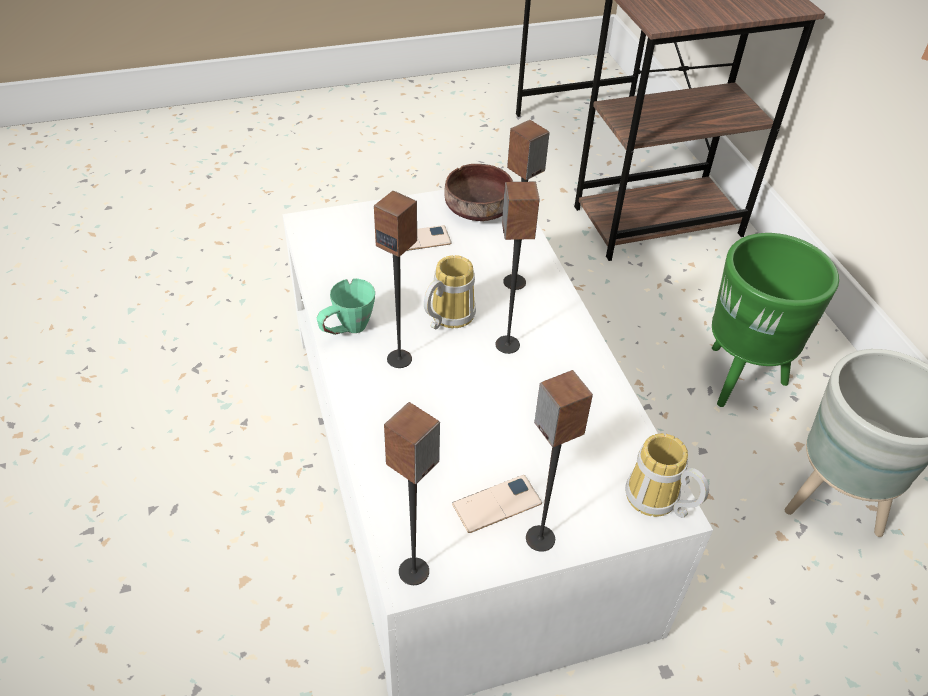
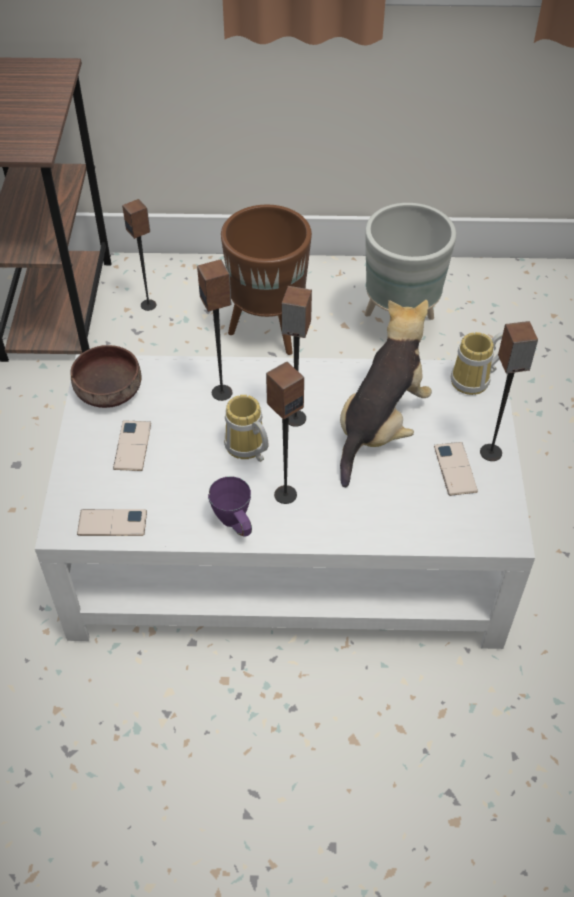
camera: 70 degrees left, 5 degrees up
(323, 250) = (112, 523): none -> phone
(346, 331) = (235, 525): green mug -> purple mug
(414, 572) = (503, 533): speaker -> speaker (149, 305)
(531, 419) = (380, 426): none -> plush toy
(740, 379) = (269, 331): green planter -> brown planter

